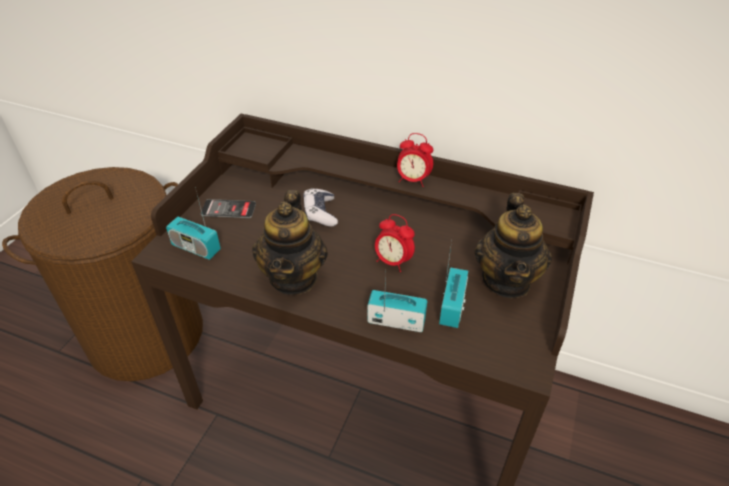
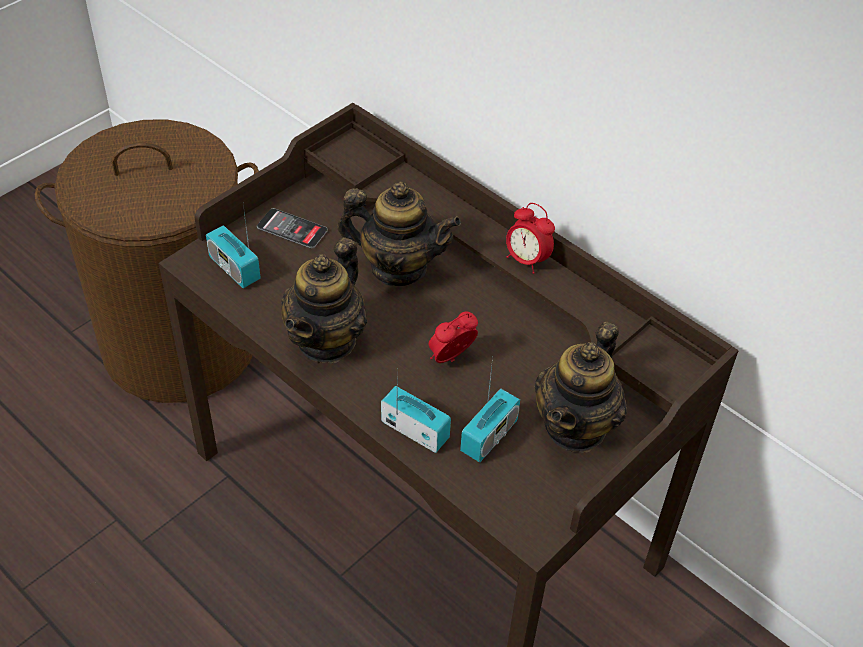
camera: 20 degrees right, 5 degrees up
(320, 213) = (398, 267): game controller -> teapot
(393, 262) = (451, 359): alarm clock -> alarm clock turned 90 degrees clockwise

